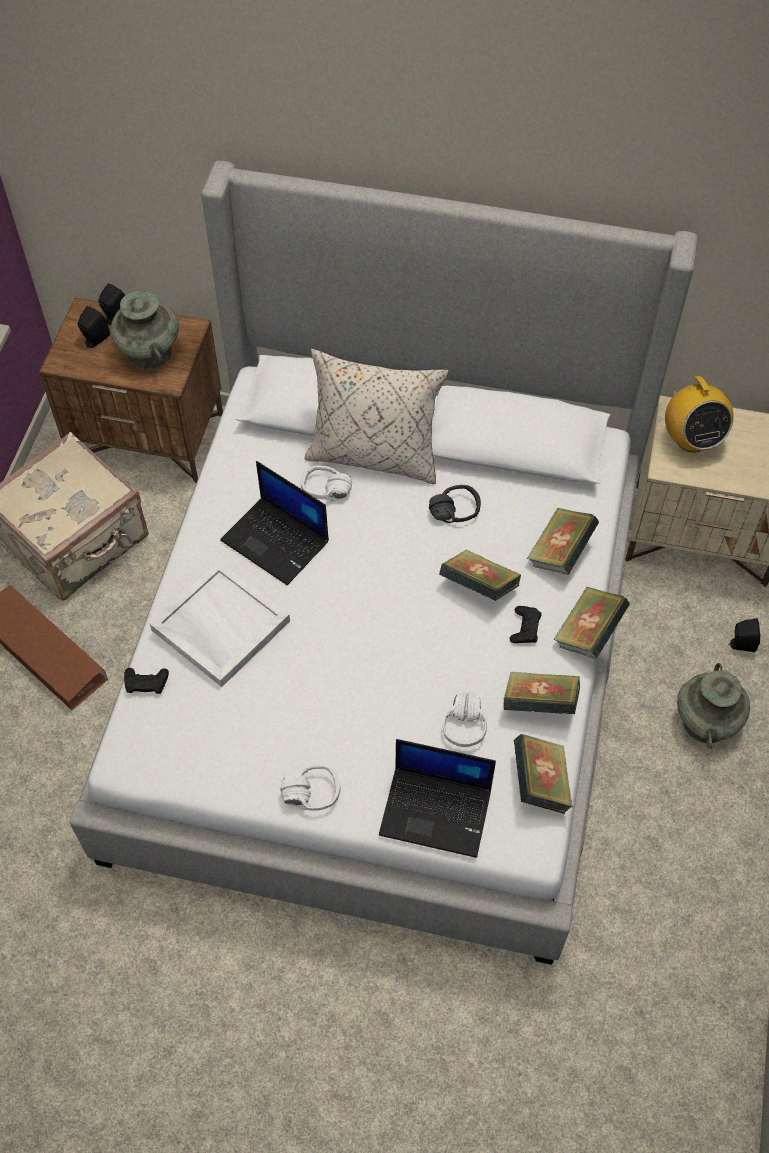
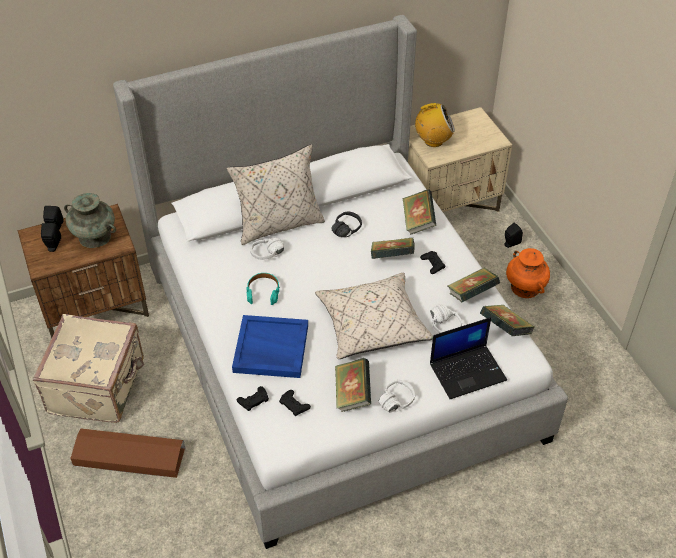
camera: 35 degrees left, 10 degrees down
(185, 719) = (294, 405): none -> black game controller
(219, 625) = (270, 349): white tray -> blue tray
(277, 541) = (263, 292): laptop -> turquoise headphones
(371, 668) = (372, 325): none -> beige pillow
(588, 633) = (465, 250): book -> book (352, 394)
(691, 439) = (433, 141): radio -> radio turned 45 degrees counterclockwise
(706, 722) = (525, 287): turquoise vase -> orange vase

